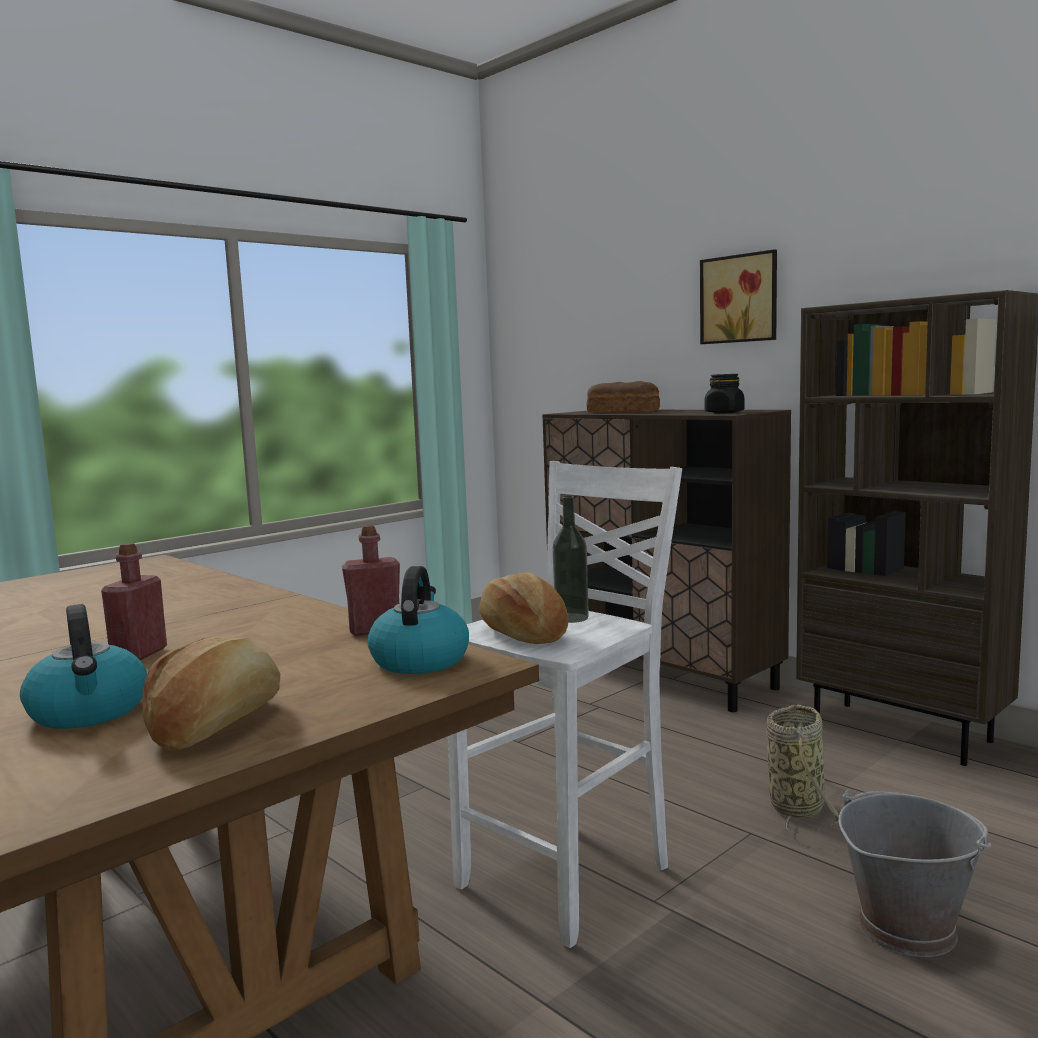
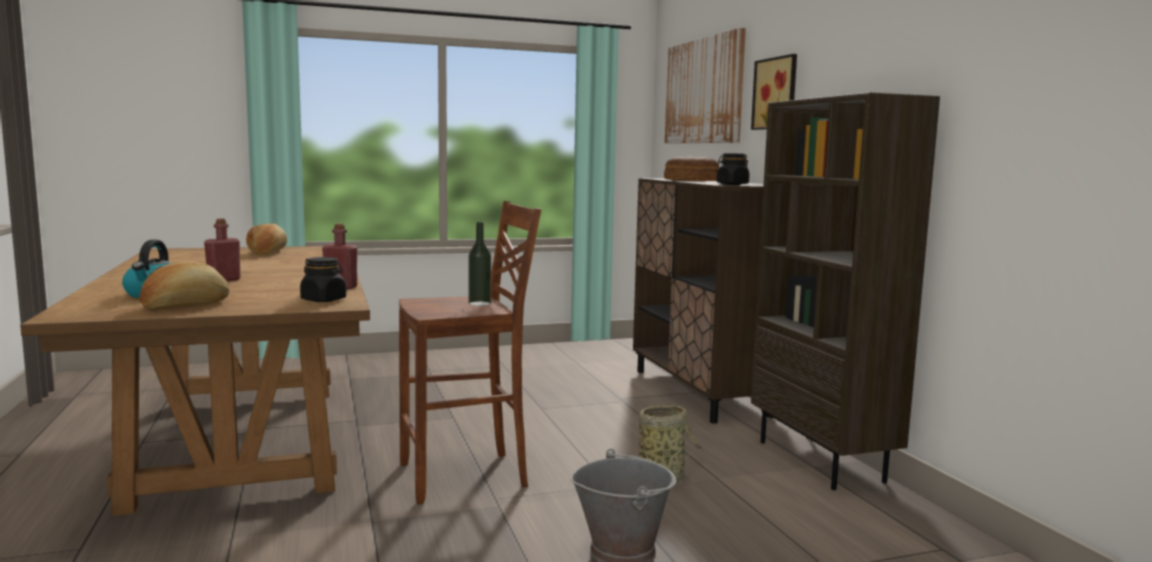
camera: 25 degrees right, 0 degrees up
(419, 660) = (324, 300): kettle -> black jar
(523, 633) = (434, 305): bread -> bread (268, 252)
(571, 877) = (466, 476): white stool -> brown stool
(593, 300) = (703, 91): none -> picture

